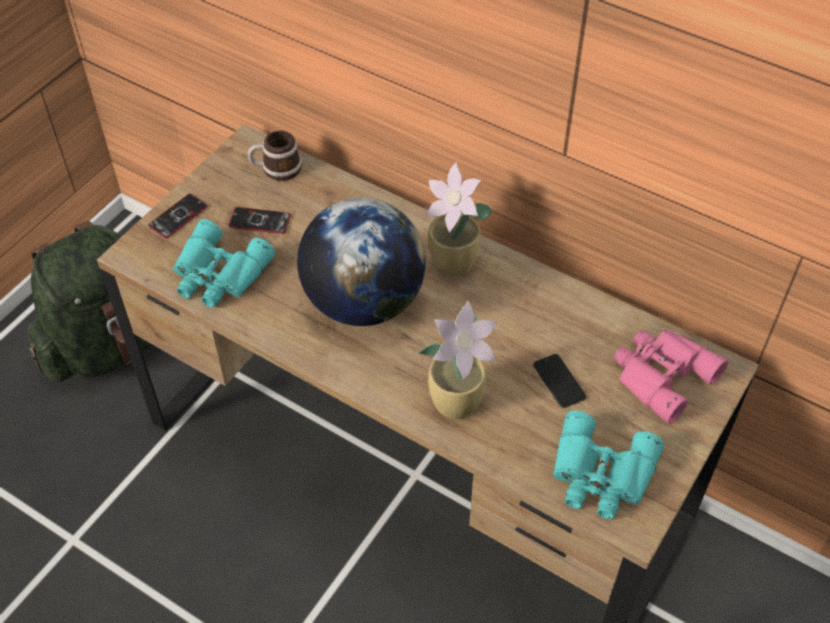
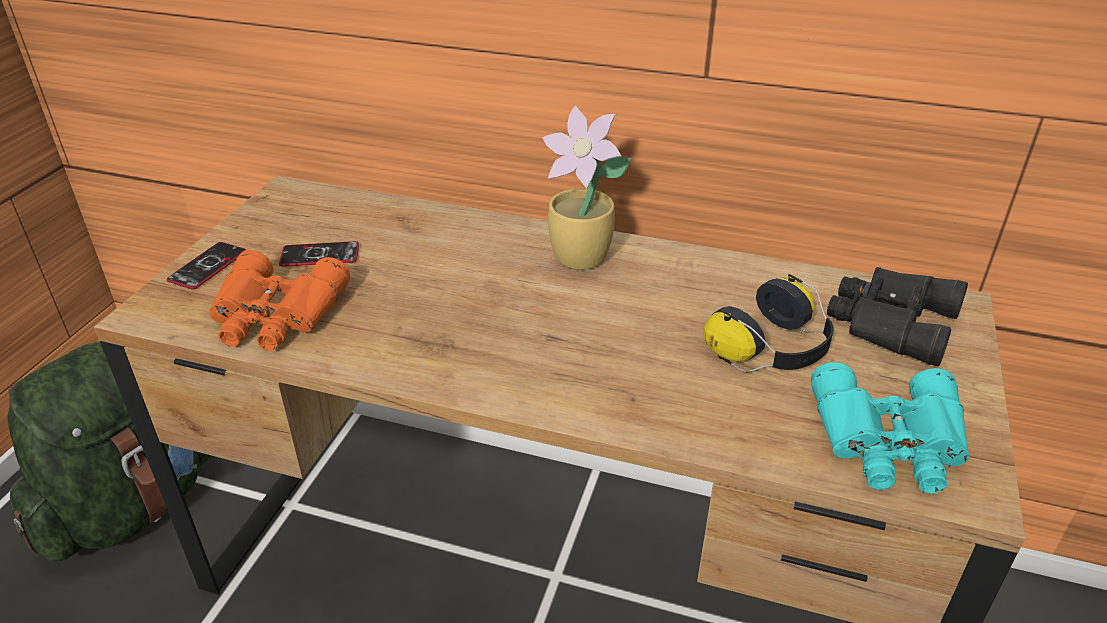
camera: 15 degrees left, 15 degrees down
(218, 275) = (275, 315): turquoise binoculars -> orange binoculars
(276, 168) = (328, 206): mug -> none
(363, 302) = (483, 312): globe -> none
(458, 401) = (656, 395): potted plant -> none
(559, 381) = (772, 350): phone -> headphones
(660, 375) = (889, 322): pink binoculars -> black binoculars

